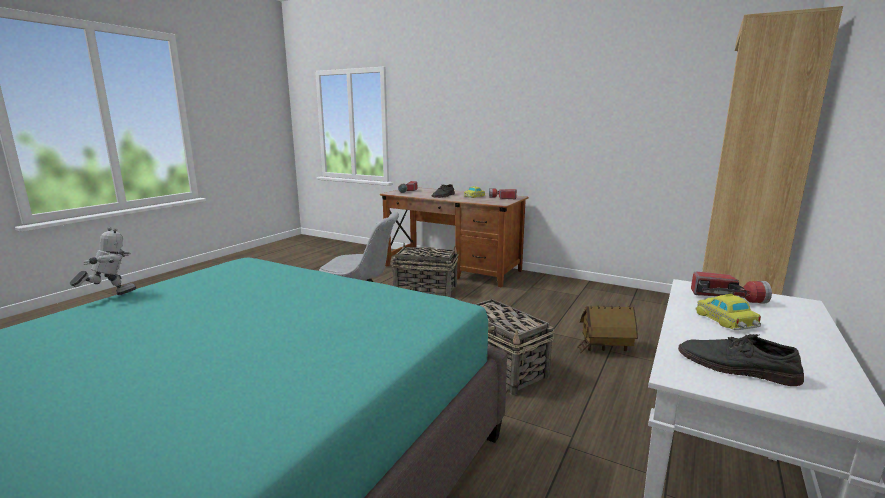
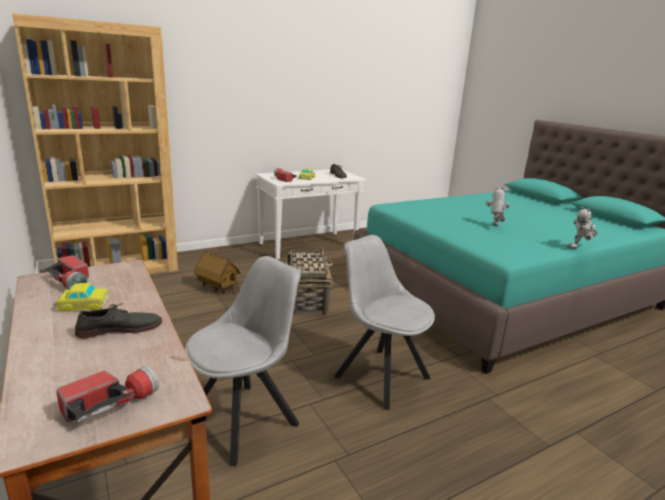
camera: 150 degrees left, 5 degrees up
(235, 305) = (495, 227): none -> toy robot
(425, 289) = (244, 419): basket -> grey chair

